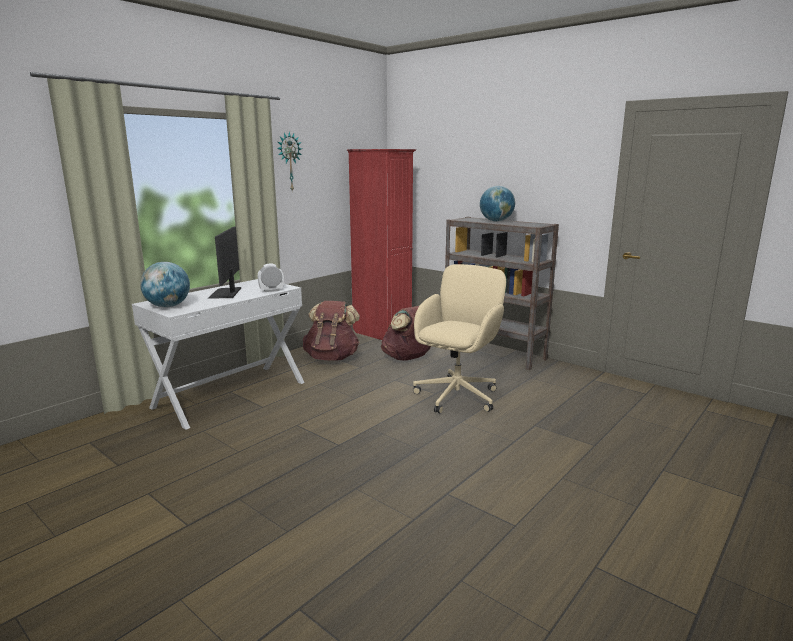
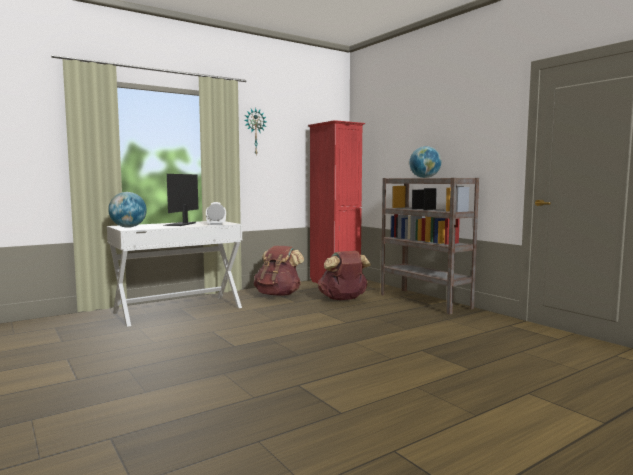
camera: 15 degrees right, 10 degrees down
(457, 397) = (364, 326): beige office chair -> none

